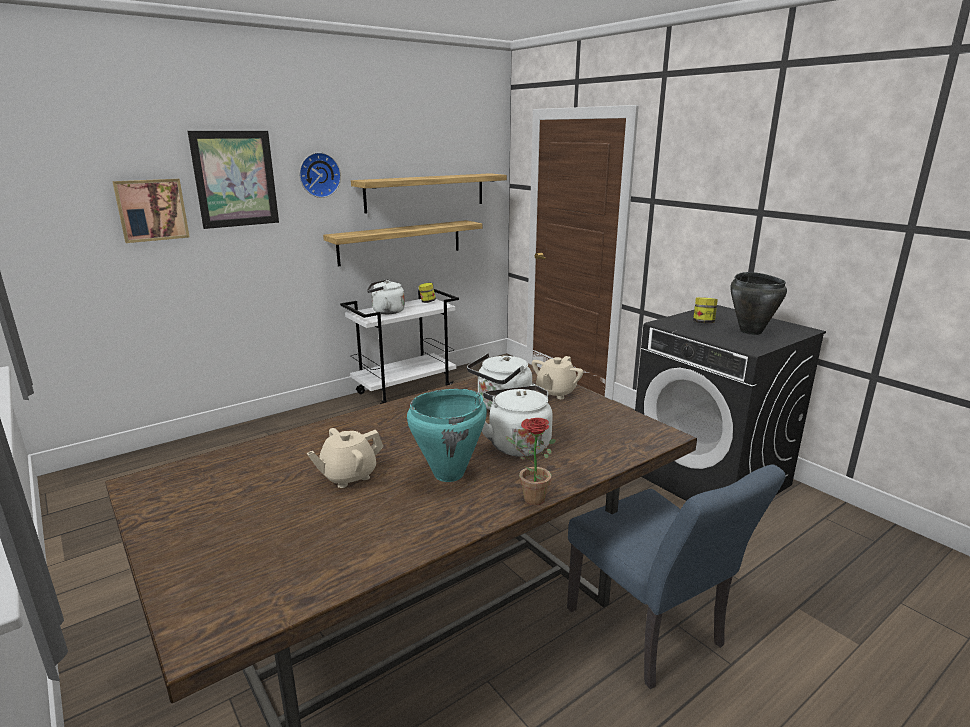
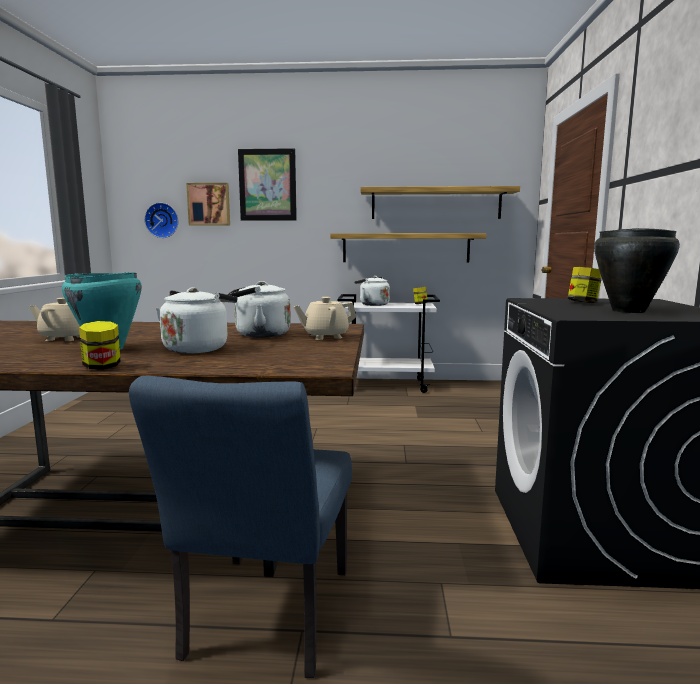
camera: 40 degrees right, 10 degrees down
(319, 175) = (333, 184): wall clock -> wall clock (162, 220)
(529, 498) = (102, 367): potted plant -> jar

